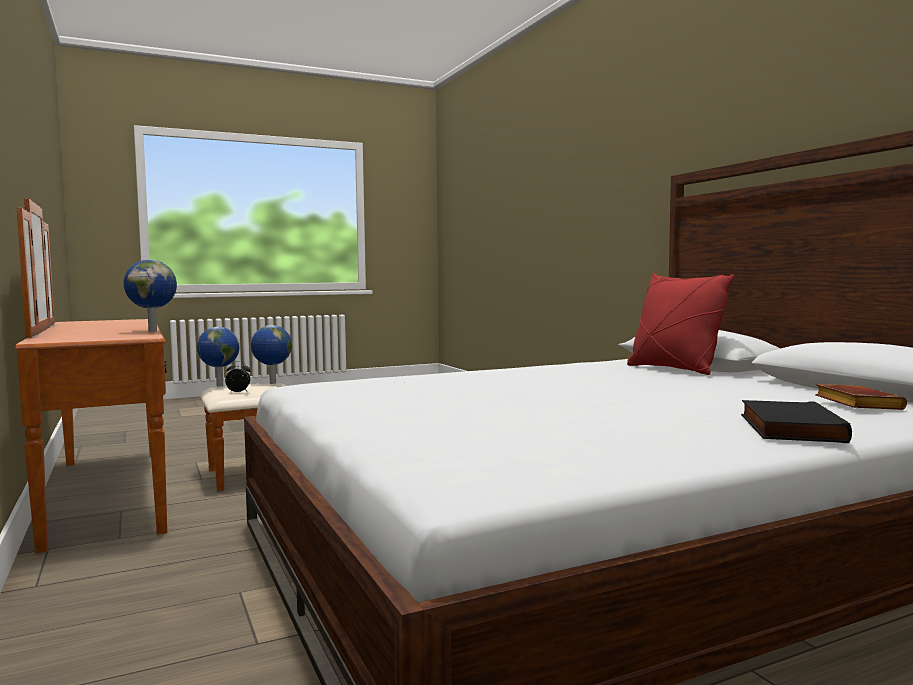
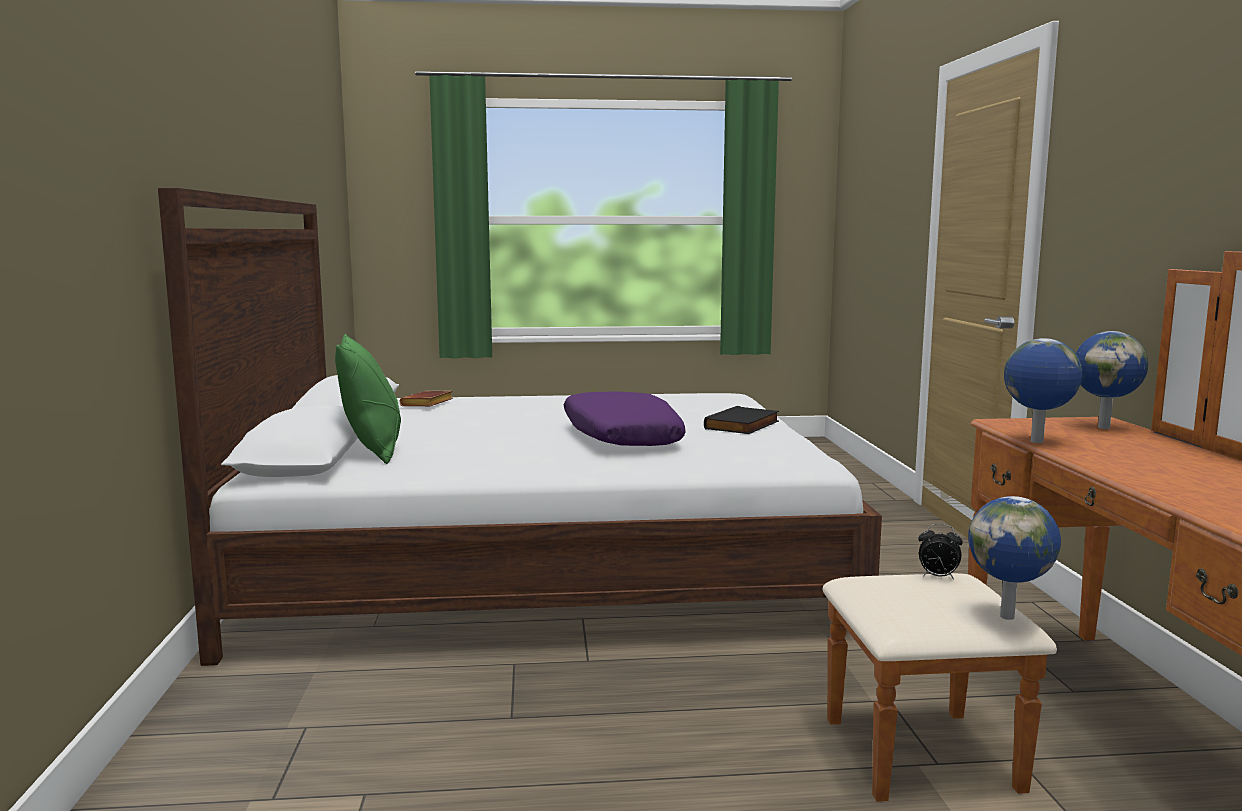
camera: 160 degrees left, 5 degrees up
(272, 383) = (898, 609): globe -> globe (1104, 427)
(500, 387) = (620, 437): none -> purple pillow
(674, 369) = (372, 451): red pillow -> green pillow
(787, 428) = (523, 399): black book -> black book (743, 425)

